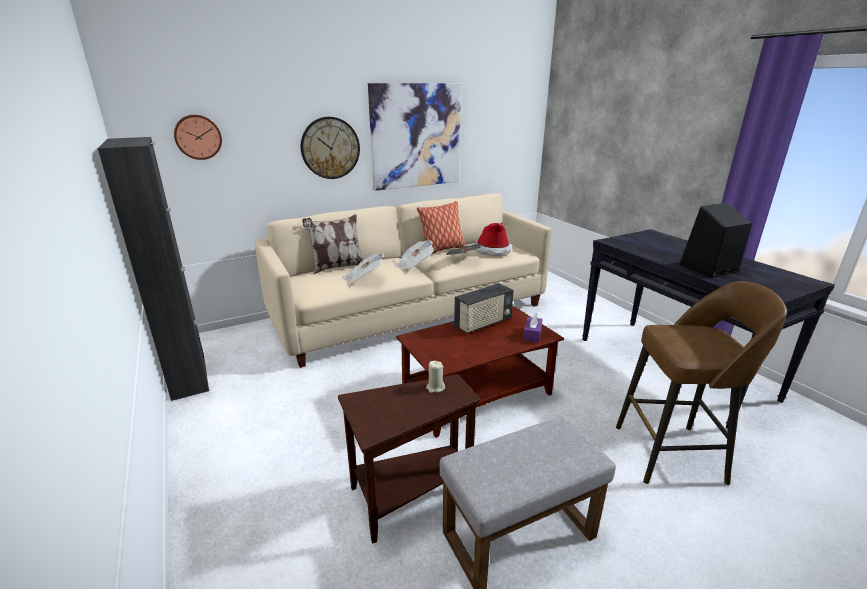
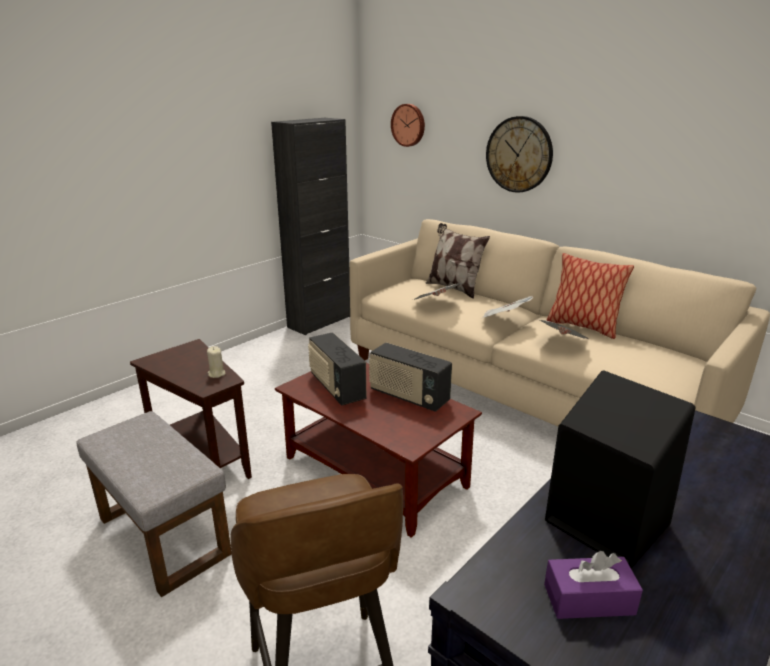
camera: 70 degrees right, 0 degrees up
(416, 136) = (639, 157): picture -> none
(453, 348) = (336, 387): none -> radio
(492, 250) = (629, 358): hat -> none
(532, 334) = (403, 435): purple tissue box -> purple tissue box (588, 599)

